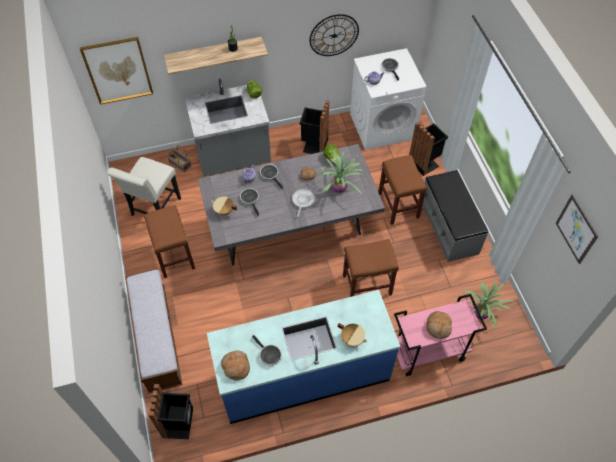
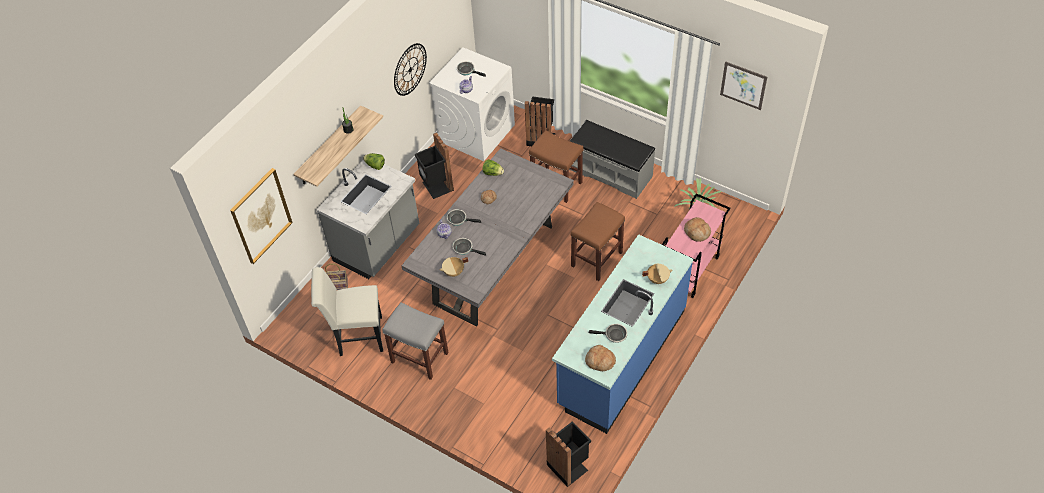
camera: 40 degrees left, 5 degrees down
(154, 209) = (356, 336): white chair -> white chair turned 105 degrees clockwise
(157, 338) = (479, 426): bench -> none
(174, 256) = (419, 357): brown stool -> grey stool
(302, 201) = (507, 219): frying pan -> none
(338, 189) = (524, 191): potted plant -> none

